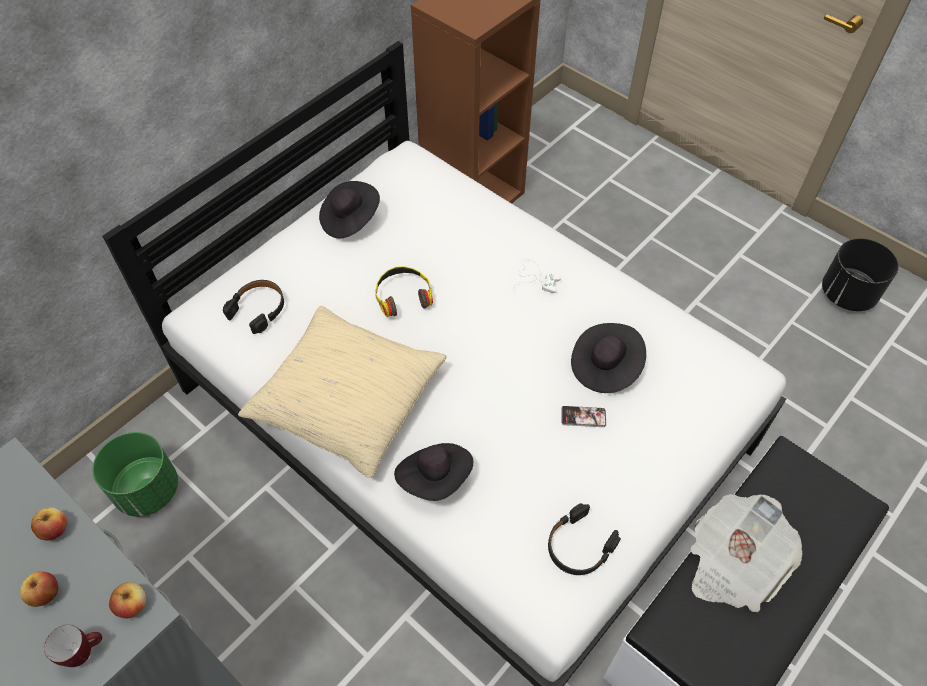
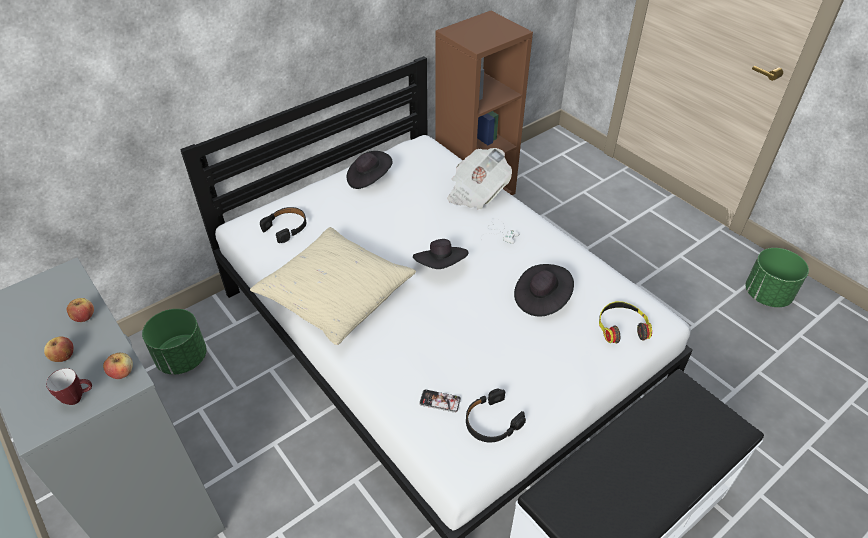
camera: 10 degrees right, 10 degrees down
(403, 295) = (395, 231): headphones -> headphones (621, 327)
(435, 478) = (389, 357): black hat -> black hat (441, 266)
(583, 417) = (516, 331): phone -> phone (440, 401)
(732, 563) = (618, 456): newspaper -> newspaper (476, 192)
(847, 294) = (766, 294): black planter -> green planter

